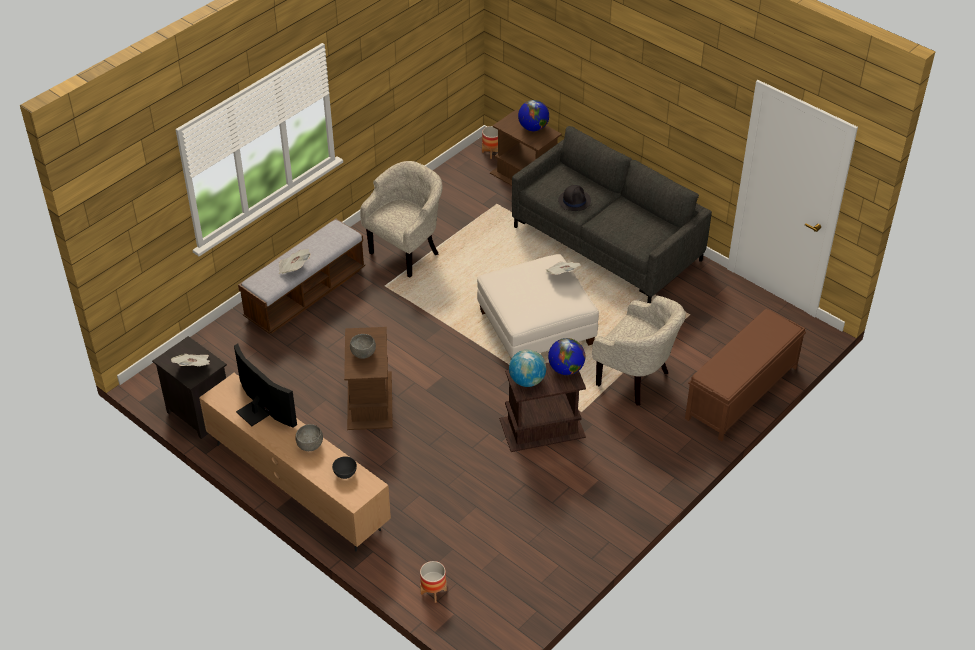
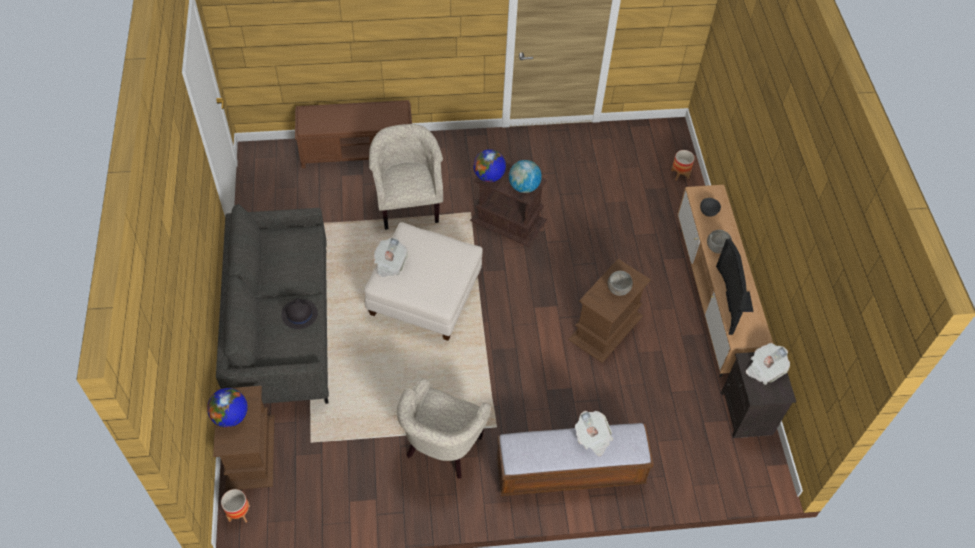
camera: 140 degrees left, 10 degrees up
(407, 252) = (441, 450): beige armchair -> beige armchair turned 60 degrees counterclockwise

